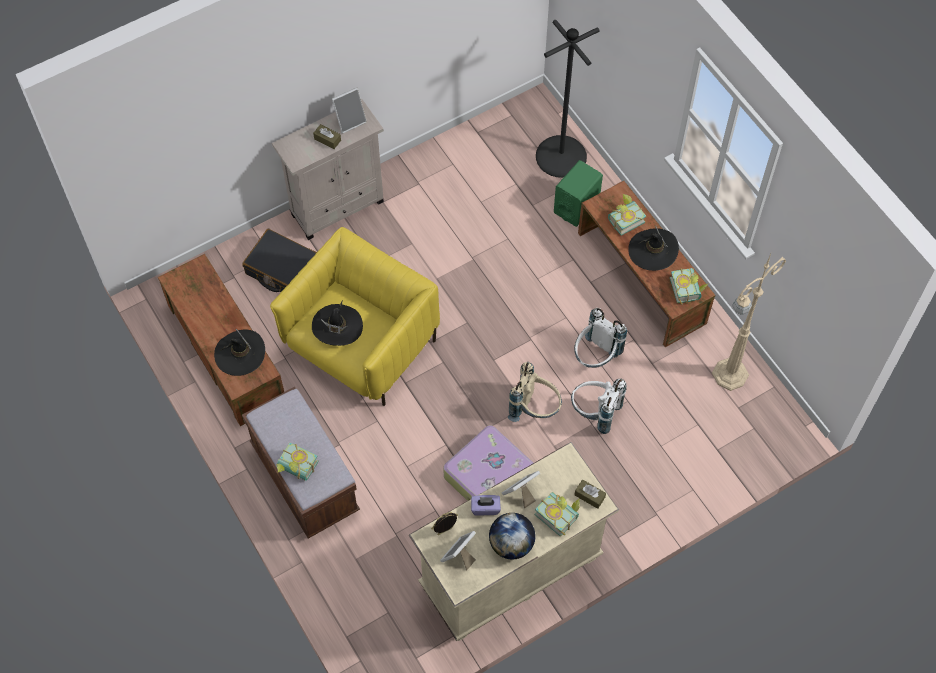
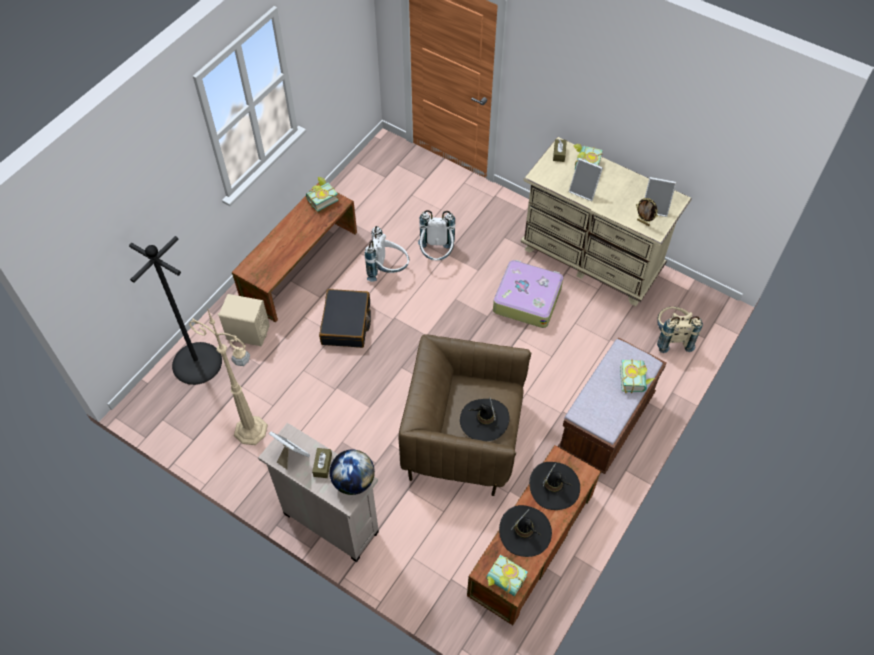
camera: 115 degrees left, 5 degrees down
(283, 270) = (422, 538): black suitcase -> black suitcase (346, 324)
(361, 344) = (463, 437): yellow armchair -> brown armchair
(485, 508) = (609, 206): purple tissue box -> none
(511, 544) = (624, 183): globe -> globe (353, 481)
(534, 409) = (454, 293): beige backpack -> beige backpack (671, 337)
(576, 206) = (248, 332): green speaker -> beige speaker
(624, 219) = (272, 258): book -> book (504, 582)
(653, 250) = (295, 230): black hat -> black hat (525, 532)
(728, 375) = (361, 189): beige floor lamp -> beige floor lamp (252, 431)

